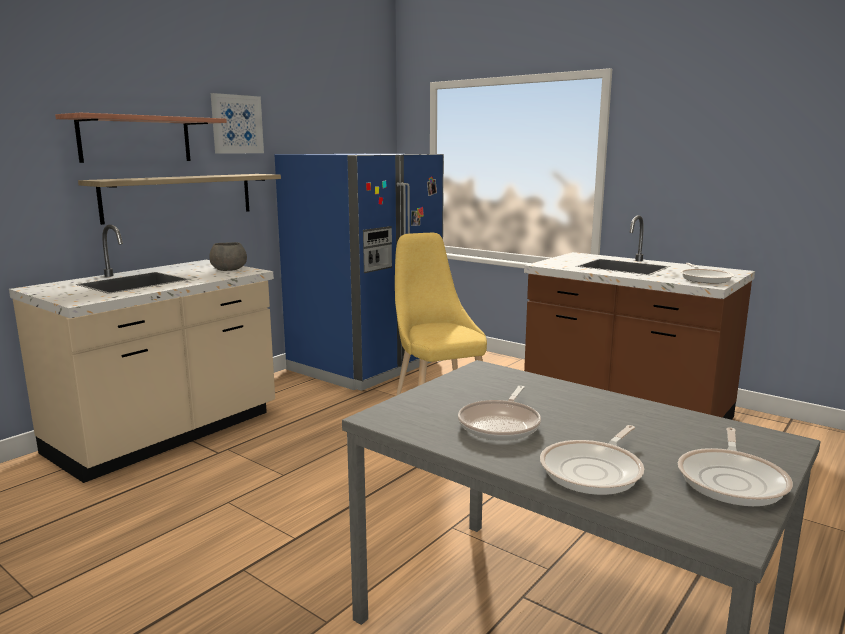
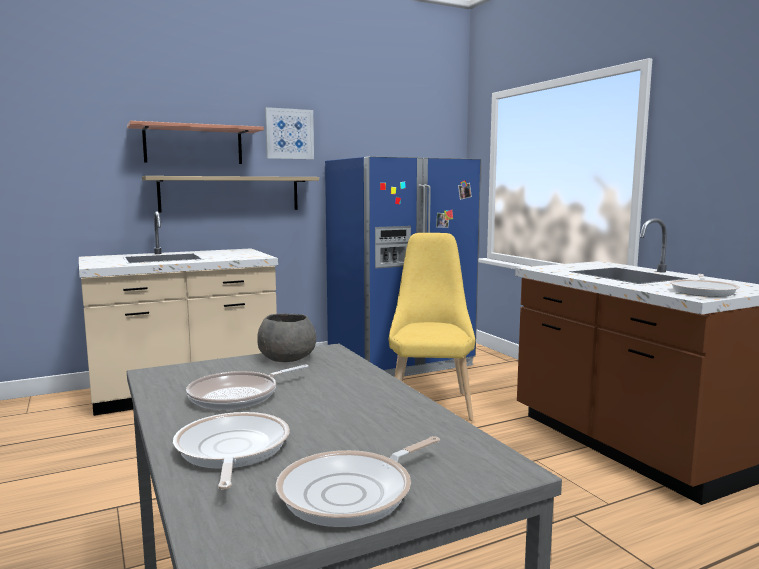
camera: 25 degrees right, 5 degrees down
(228, 269) = (247, 255): grey bowl -> grey bowl (286, 358)
(594, 471) = (231, 451): frying pan -> frying pan turned 105 degrees clockwise

